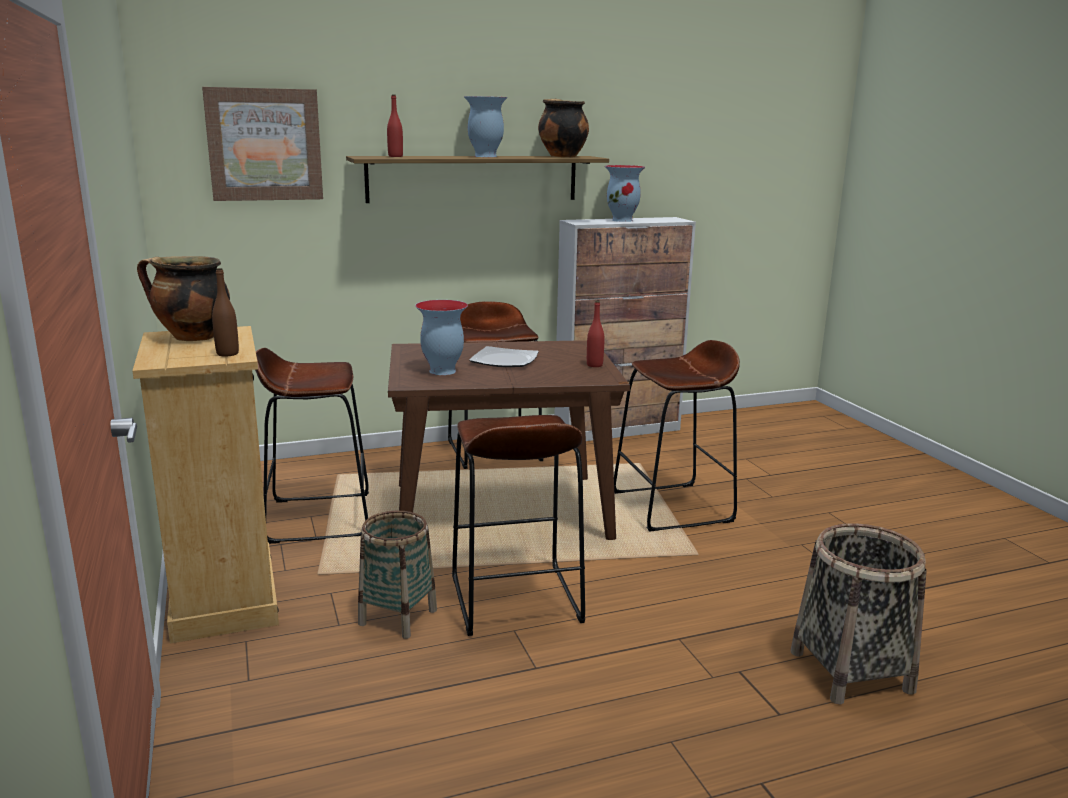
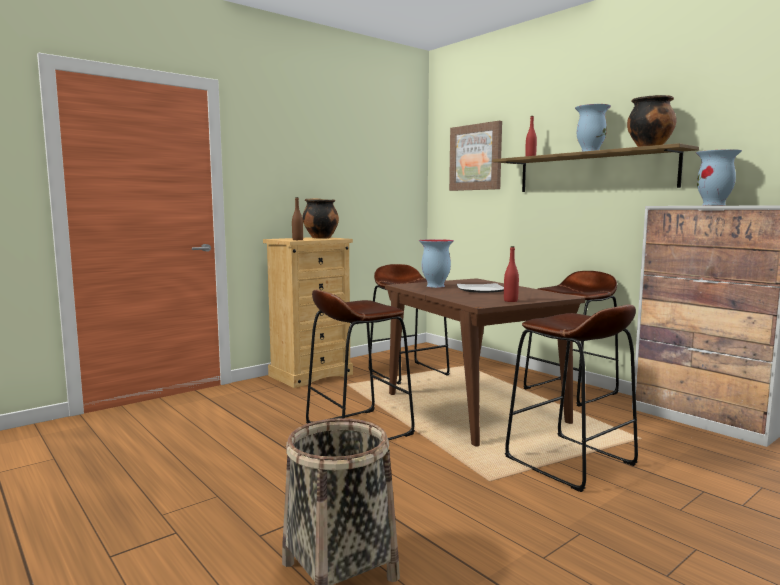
camera: 70 degrees right, 10 degrees down
(398, 617) = (317, 407): basket -> none

